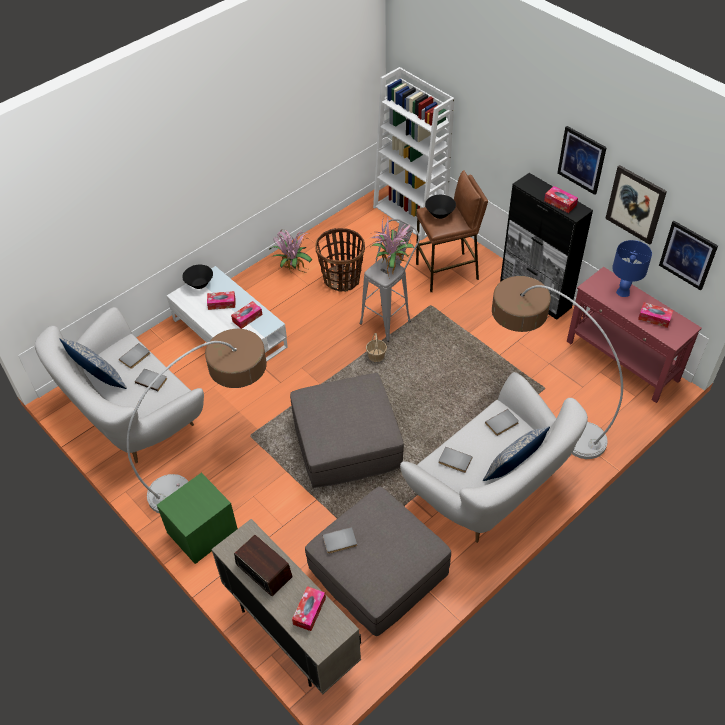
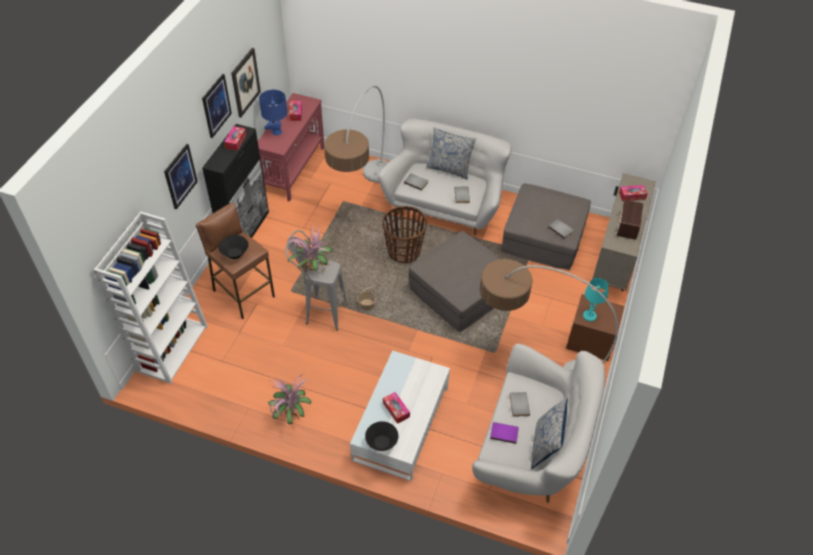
camera: 120 degrees left, 0 degrees up
(135, 357) = (504, 432): grey book -> purple book
(197, 493) = (589, 316): none -> turquoise table lamp
(202, 532) = (590, 340): green nightstand -> brown nightstand
(247, 318) = (402, 380): tissue box -> none
(342, 279) = (288, 366): basket -> basket (404, 251)
(688, 255) = (271, 67): picture -> picture (180, 176)

